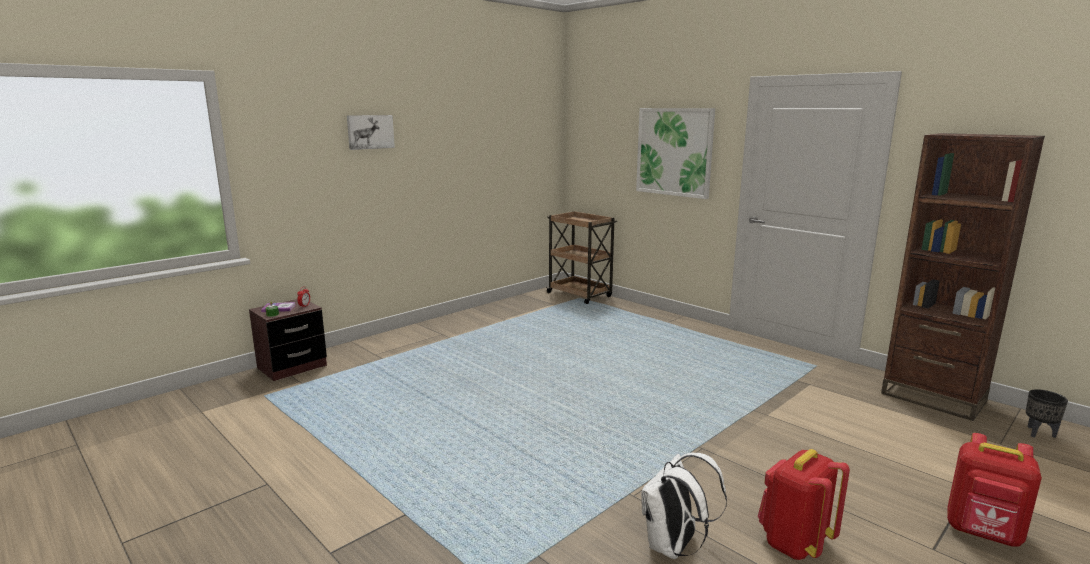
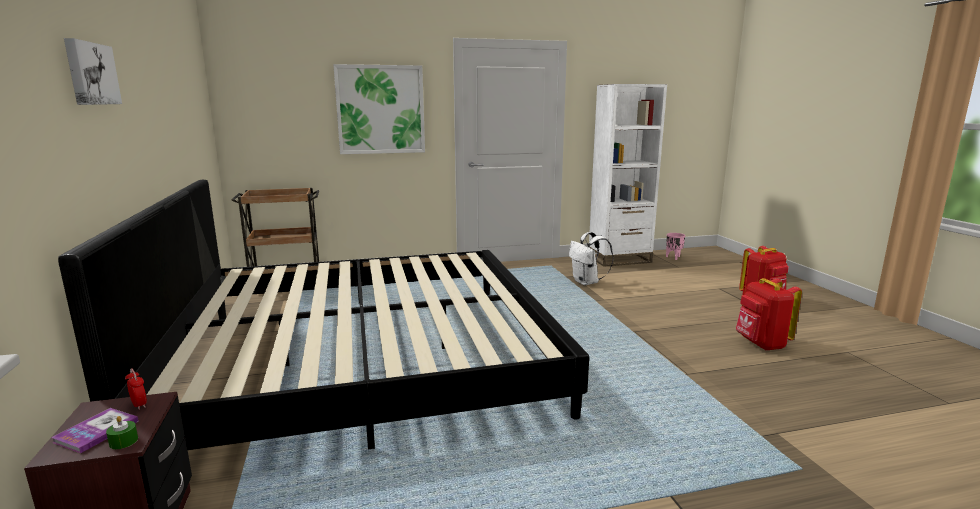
camera: 60 degrees left, 0 degrees up
(497, 355) = (364, 358): none -> bed
(674, 547) = (758, 380): white backpack -> white backpack (587, 282)
(933, 397) = (619, 259): brown bookcase -> white bookcase
(1038, 433) = (673, 257): black planter -> pink planter

